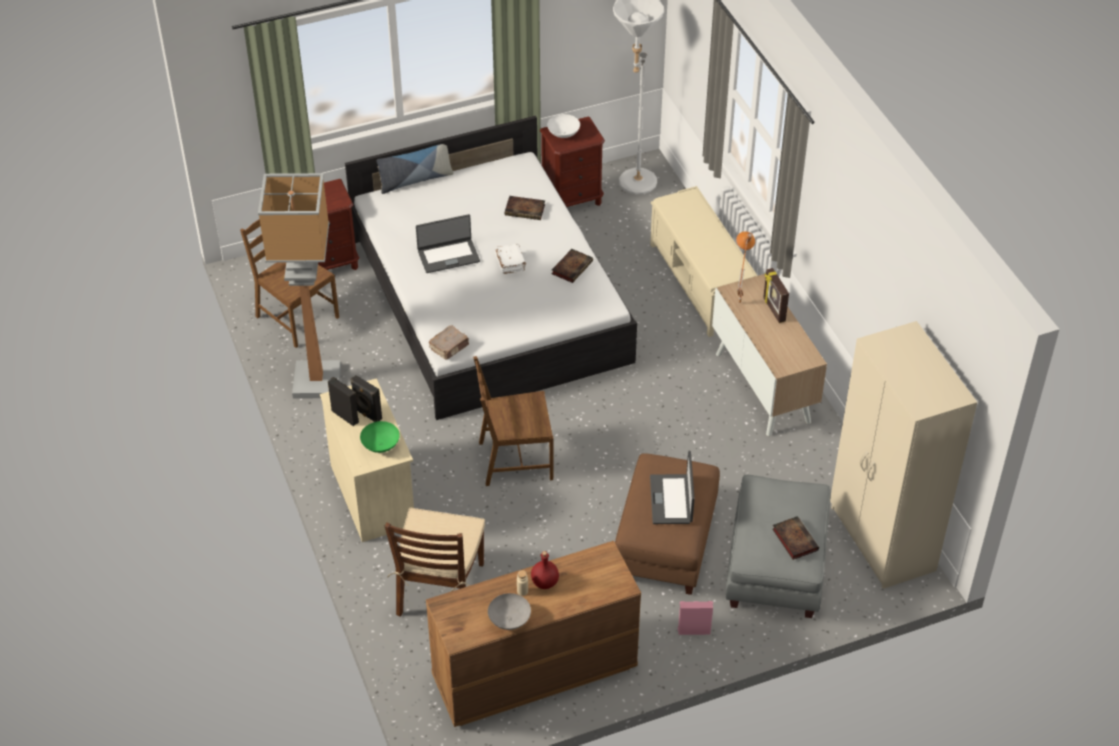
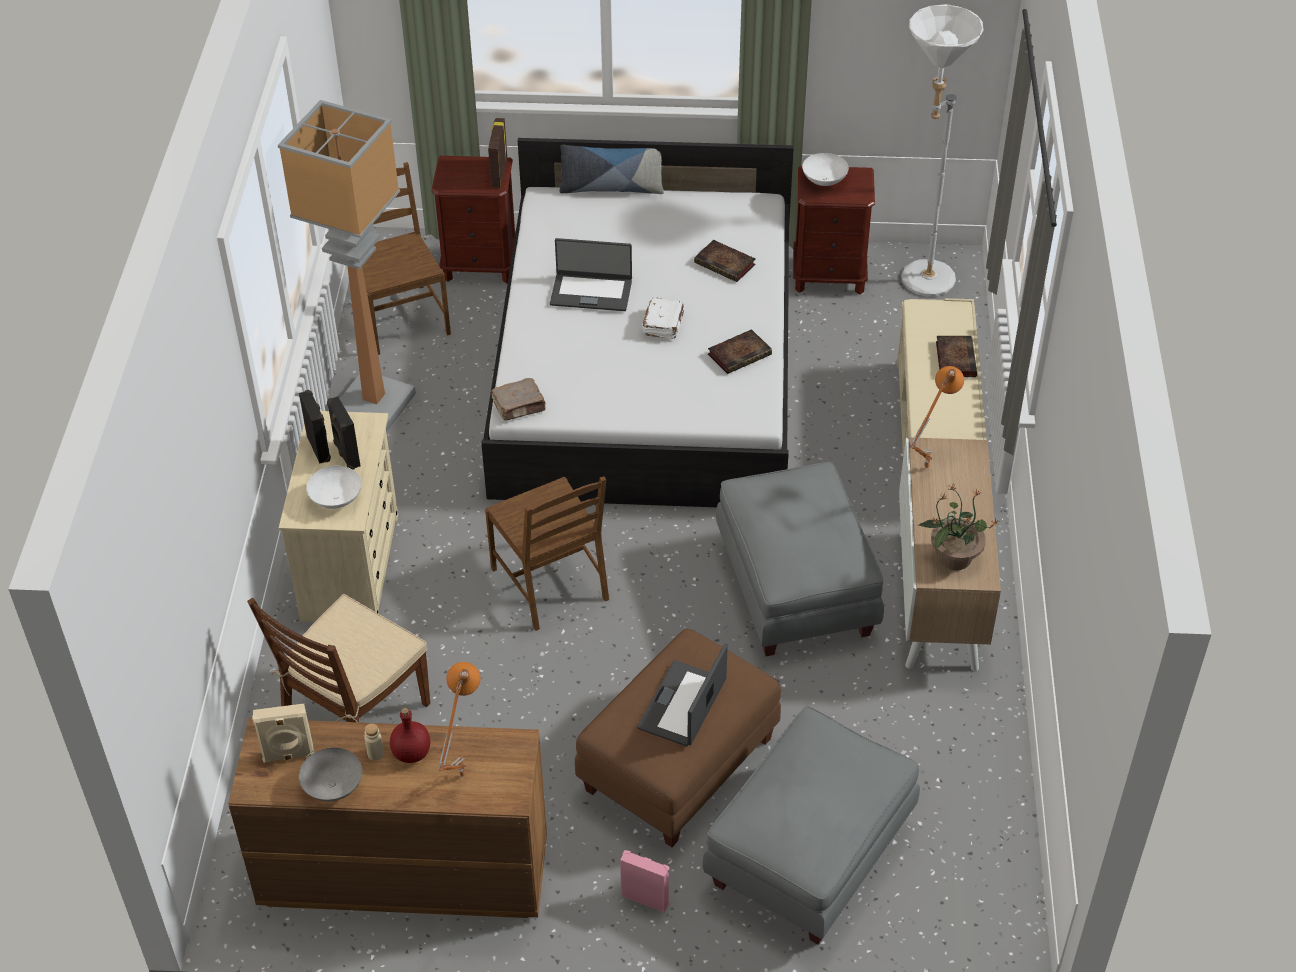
camera: 25 degrees right, 0 degrees up
(381, 446) = (336, 500): green bowl -> white bowl
(468, 612) = (288, 755): none -> beige speaker
(515, 460) = (551, 584): brown chair -> brown chair turned 135 degrees counterclockwise
(584, 584) = (460, 775): none -> orange table lamp
(673, 411) = (797, 590): none -> grey ottoman
(773, 310) = (968, 492): picture frame -> picture frame (498, 173)
(788, 353) = (953, 558): none -> potted plant
(794, 539) = (818, 822): book -> book (955, 358)
(881, 540) = (984, 872): beige wardrobe -> none

